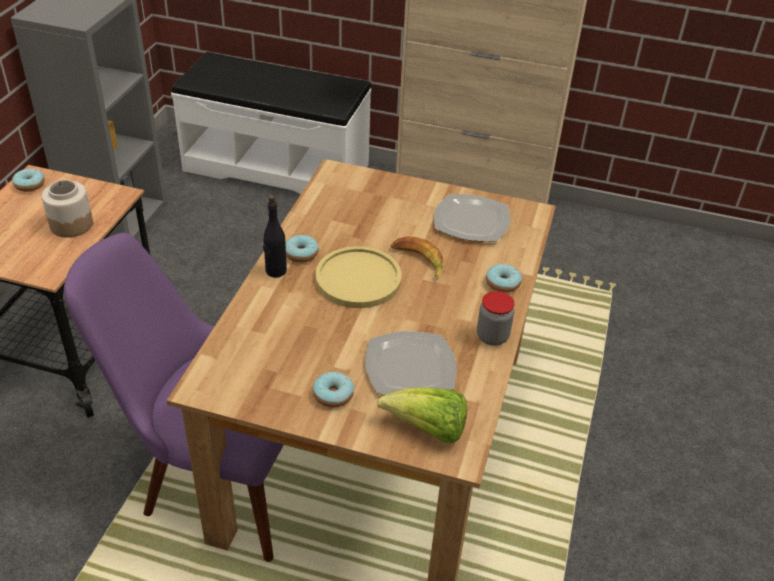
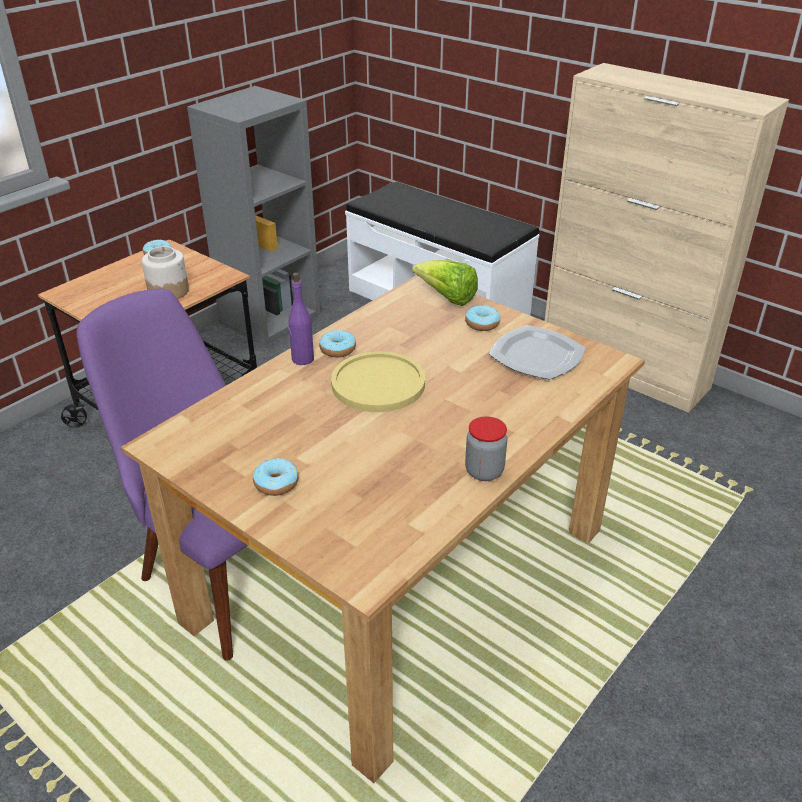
camera: 25 degrees right, 5 degrees down
(275, 271) = (302, 359): black bottle -> purple bottle
(409, 368) = (372, 479): plate -> none
(418, 261) = (452, 380): banana -> none
(427, 429) = (349, 544): lettuce -> lettuce (447, 298)
(502, 283) = (531, 422): donut -> donut (482, 324)

